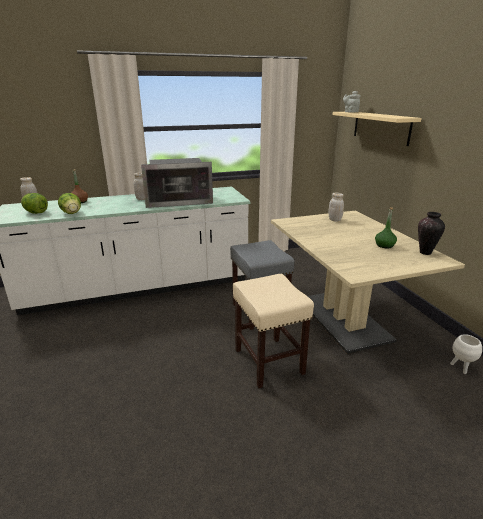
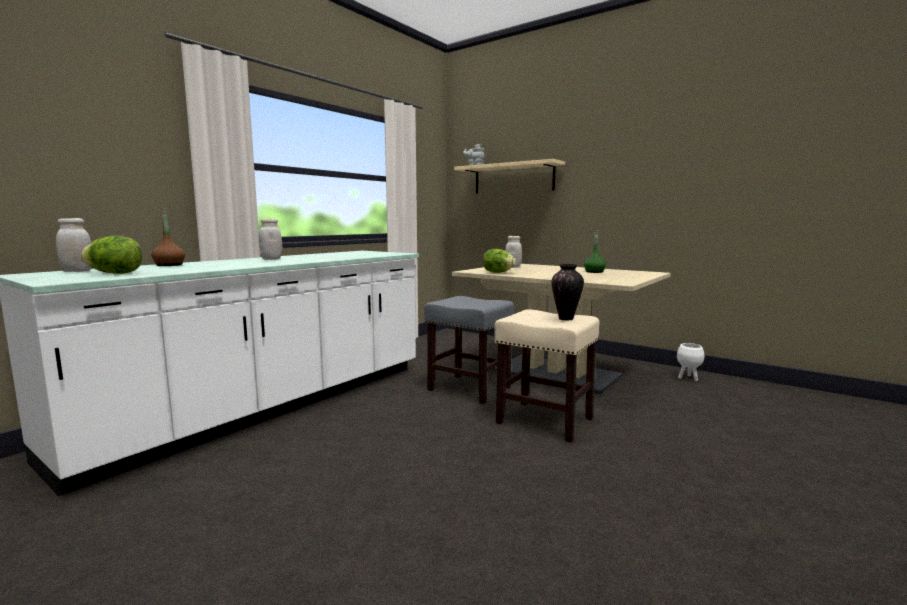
camera: 35 degrees left, 15 degrees down
(72, 213) = (193, 270): lettuce -> lettuce (497, 272)
(178, 201) = (330, 257): microwave -> none
(425, 253) = (632, 271): vase -> vase (566, 319)

